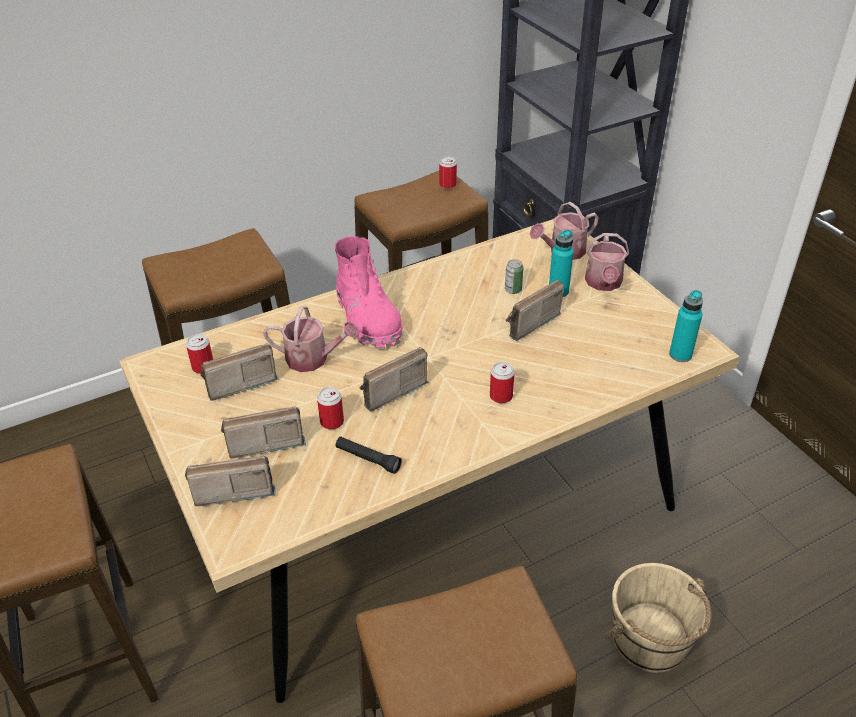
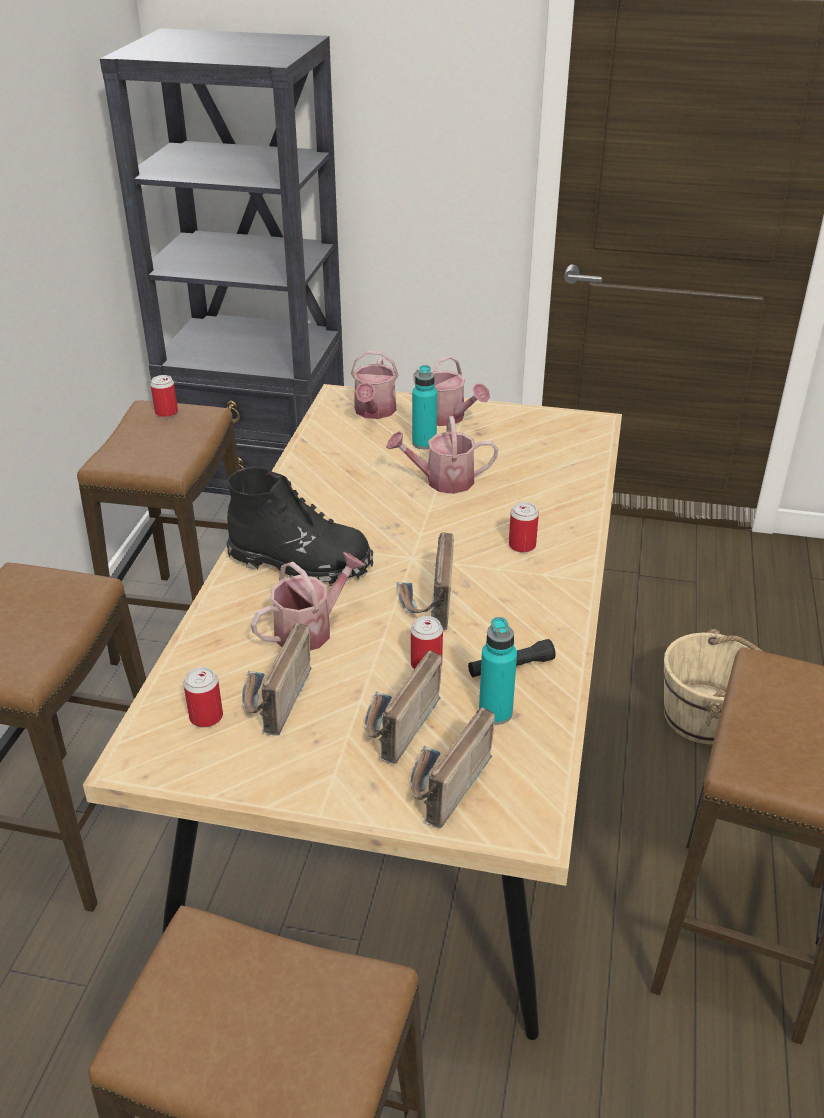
camera: 50 degrees left, 5 degrees down
(368, 319) = (300, 563): pink boot -> black boot
(513, 290) = (386, 463): can -> none
(526, 323) = (442, 481): radio -> watering can
(680, 355) = (587, 435): turquoise bottle -> turquoise bottle (495, 713)

